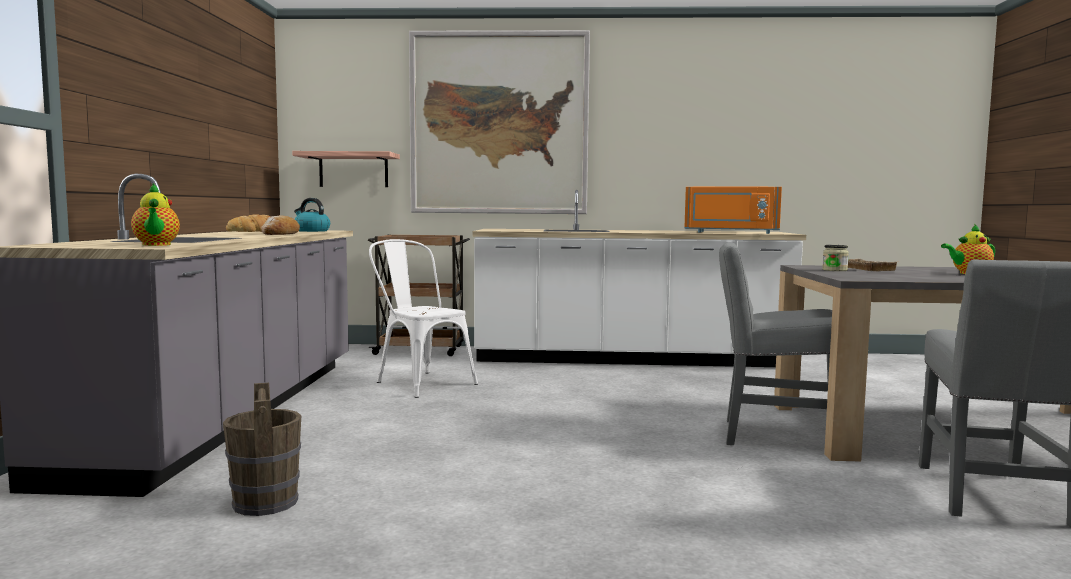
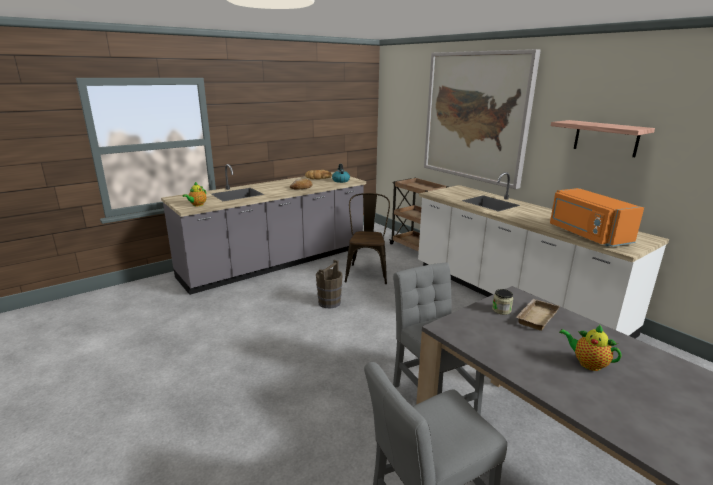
camera: 50 degrees right, 15 degrees up
(265, 502) = (203, 314): brown bucket -> brown bucket (329, 302)
(353, 170) = (405, 137): shelf -> shelf (606, 138)
(420, 382) = (367, 272): white chair -> brown chair

